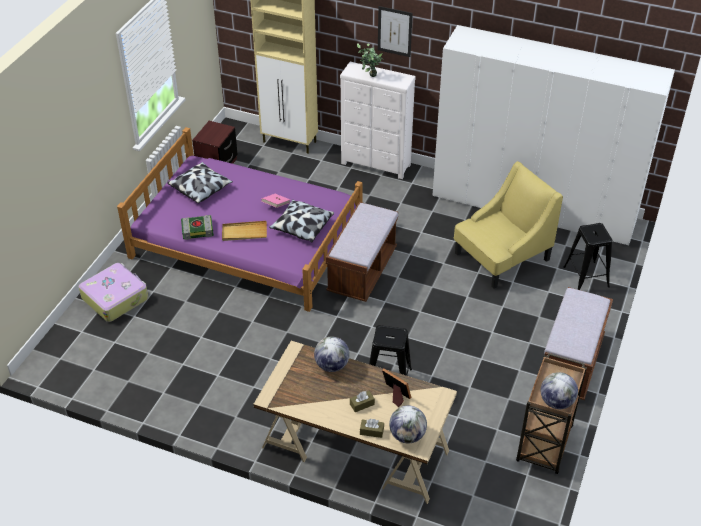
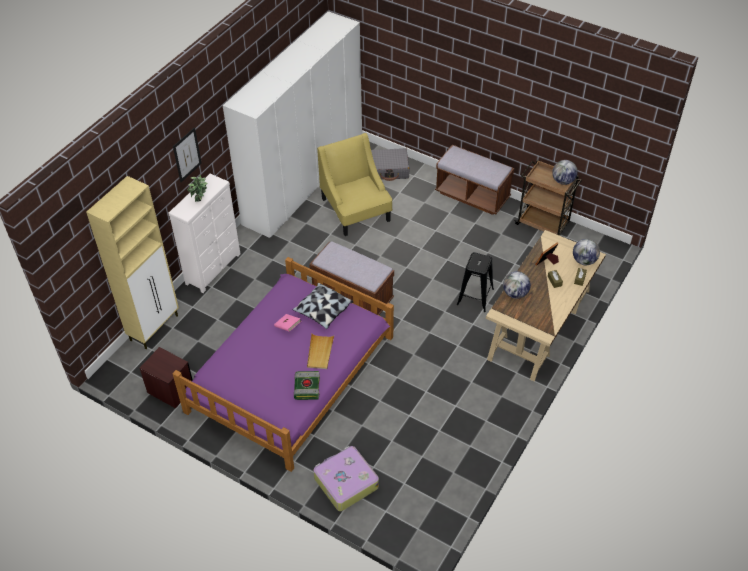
camera: 80 degrees left, 5 degrees up
(201, 189) = (246, 382): pillow -> none
(586, 276) = (388, 169): black stool -> grey suitcase

